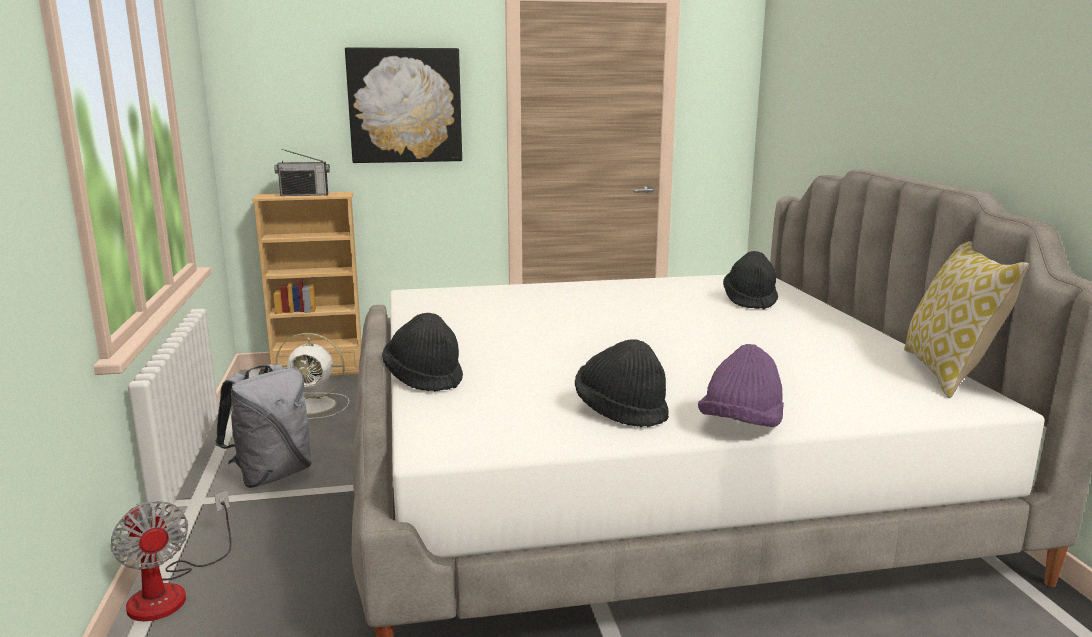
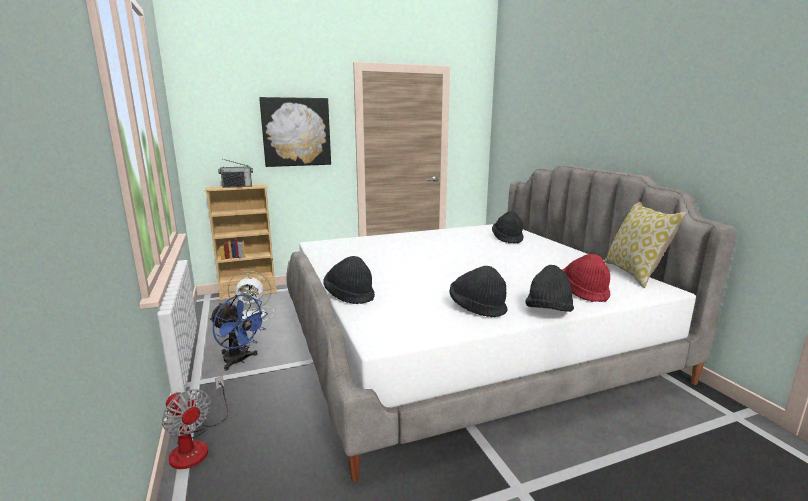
camera: 10 degrees left, 0 degrees up
(272, 475) = (239, 361): grey backpack -> blue fan
(741, 426) = (548, 312): purple hat -> black hat
(829, 399) = (584, 292): none -> red hat

